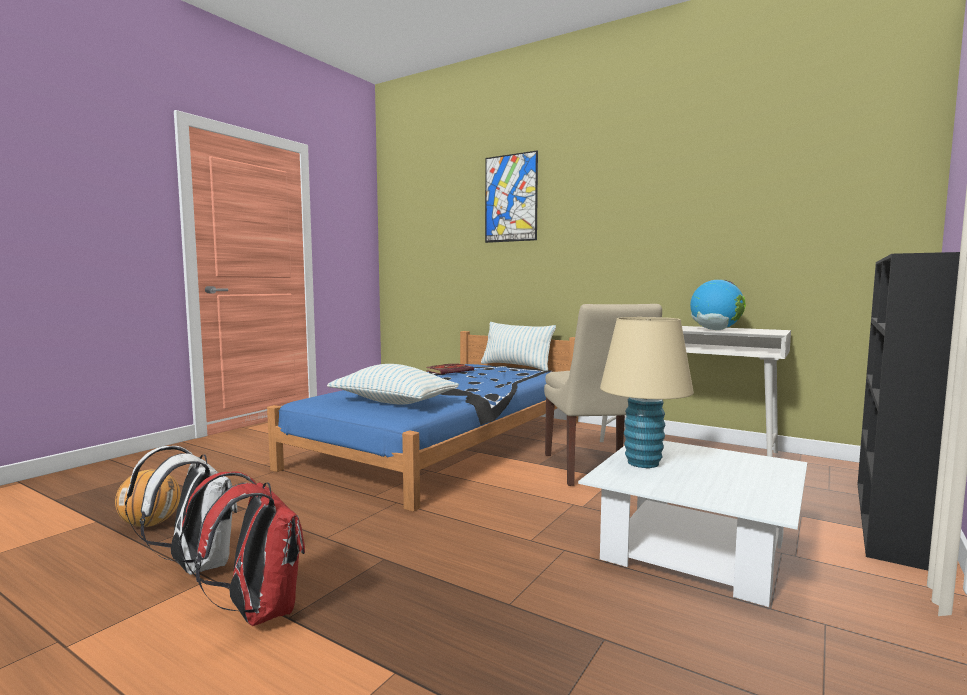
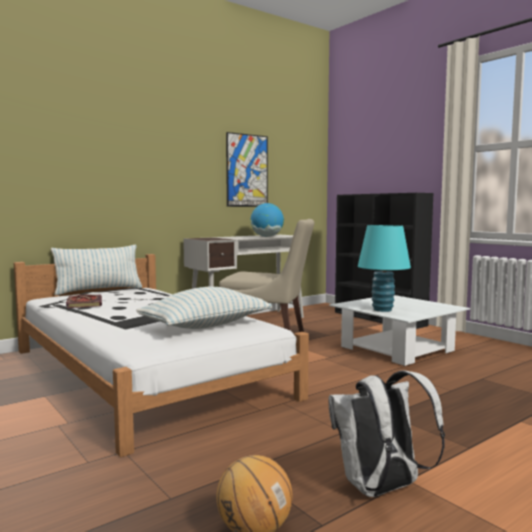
camera: 70 degrees left, 0 degrees up
(256, 611) = (462, 458): red backpack -> none
(446, 443) = (143, 372): blue bed -> white bed
(511, 198) = (69, 114): picture -> picture (247, 170)
(643, 463) = (382, 310): beige table lamp -> turquoise table lamp

